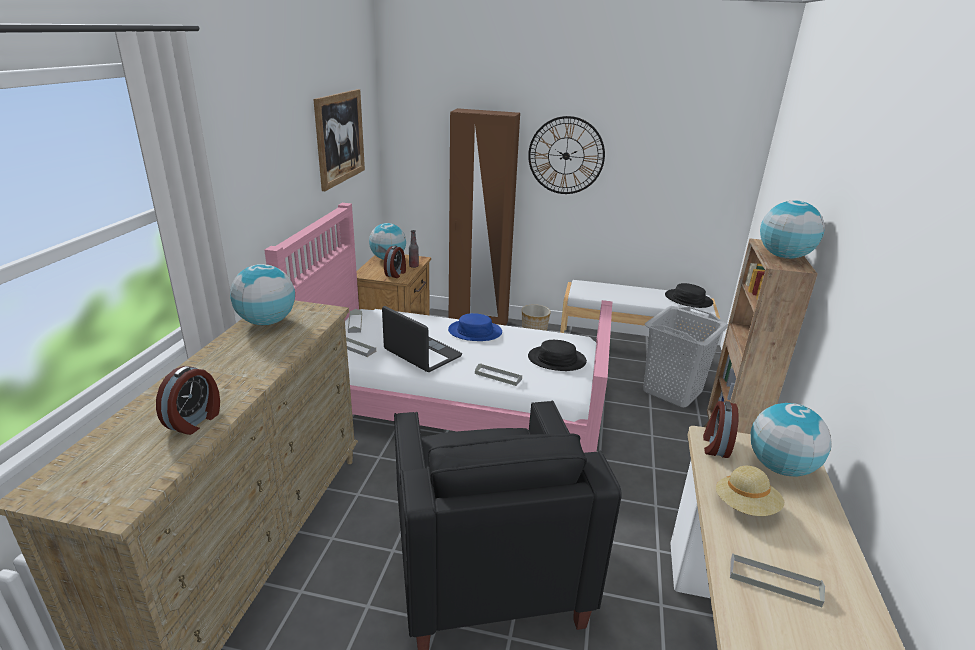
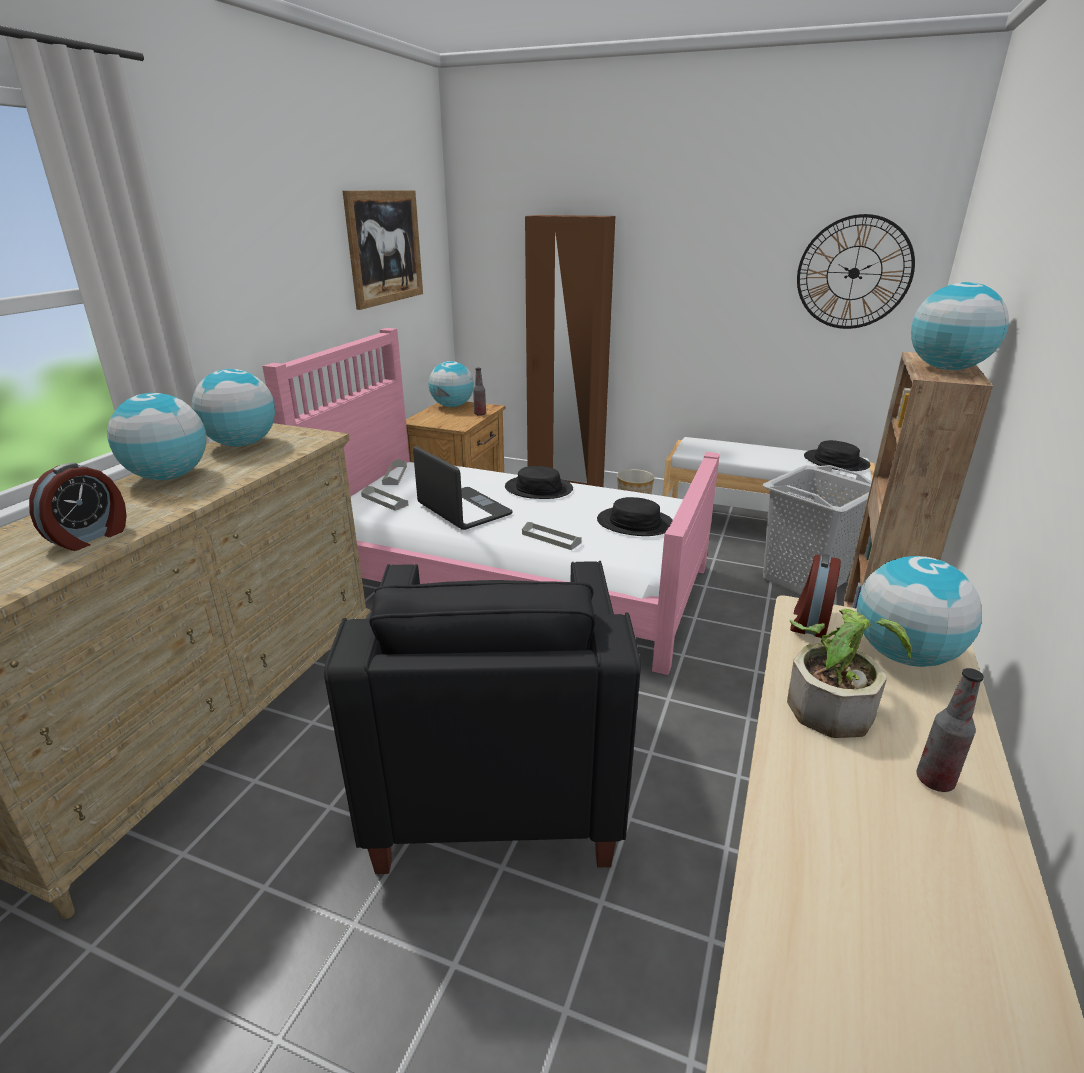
camera: 10 degrees right, 0 degrees up
(225, 358) = (169, 477): none -> globe
(396, 274) = (455, 421): alarm clock -> none
(475, 331) = (538, 489): blue hat -> black hat
(566, 156) = (675, 272): wall clock -> wall clock (854, 273)
(745, 506) = (833, 702): beige hat -> potted plant
(774, 582) = (849, 810): grey tray -> none
(818, 556) = (934, 780): none -> bottle

